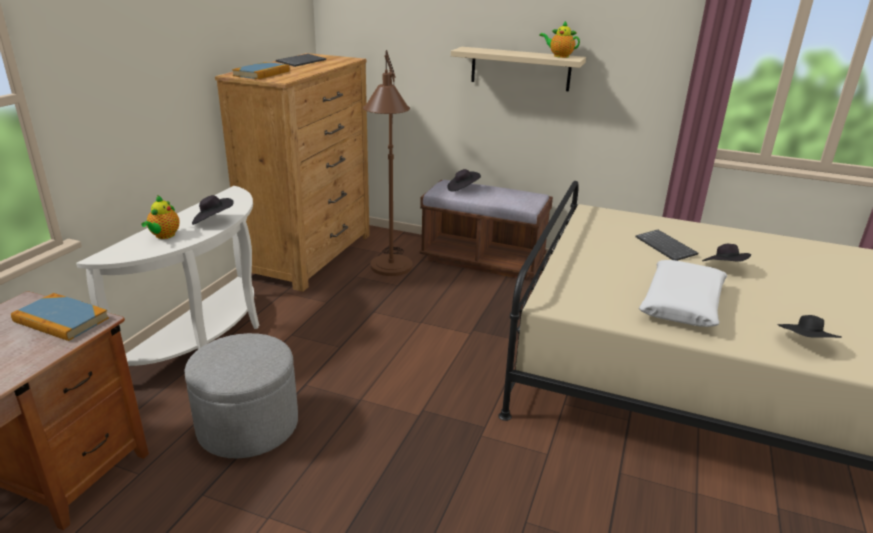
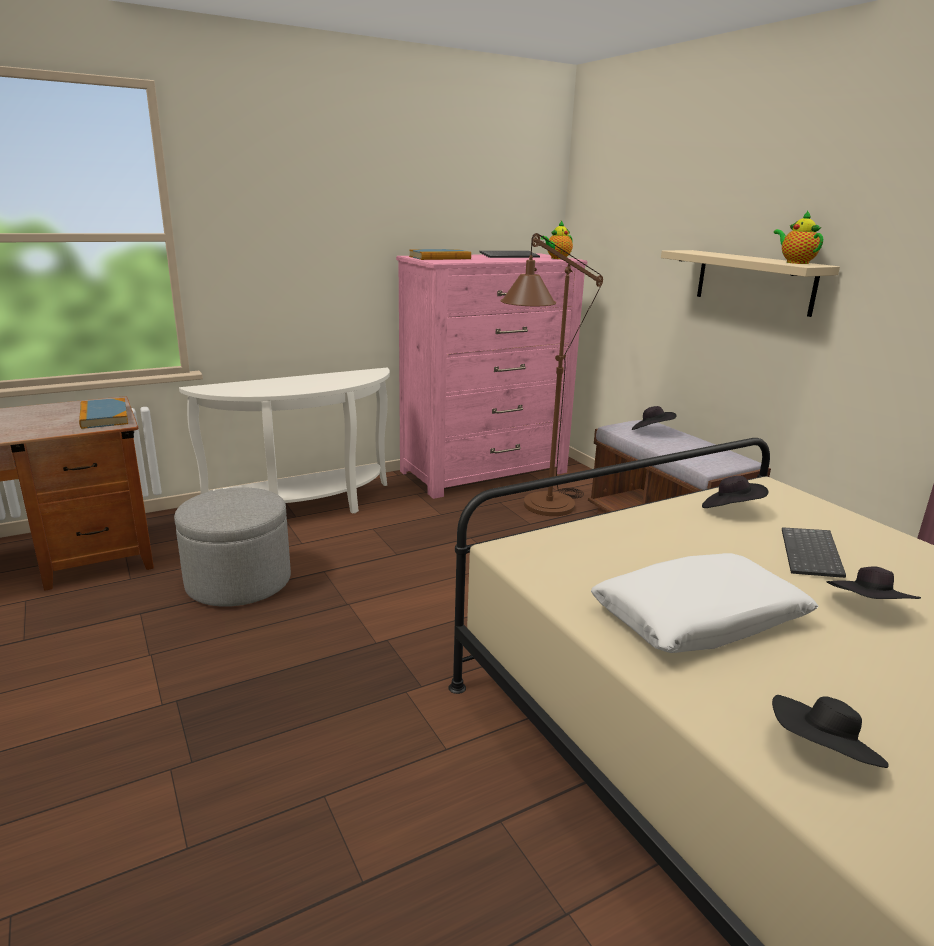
camera: 40 degrees right, 5 degrees down
(164, 236) = (263, 386): teapot -> teapot (557, 258)
(213, 221) = (316, 385): black hat -> black hat (730, 510)
(311, 255) = (484, 472): brown dresser -> pink dresser

